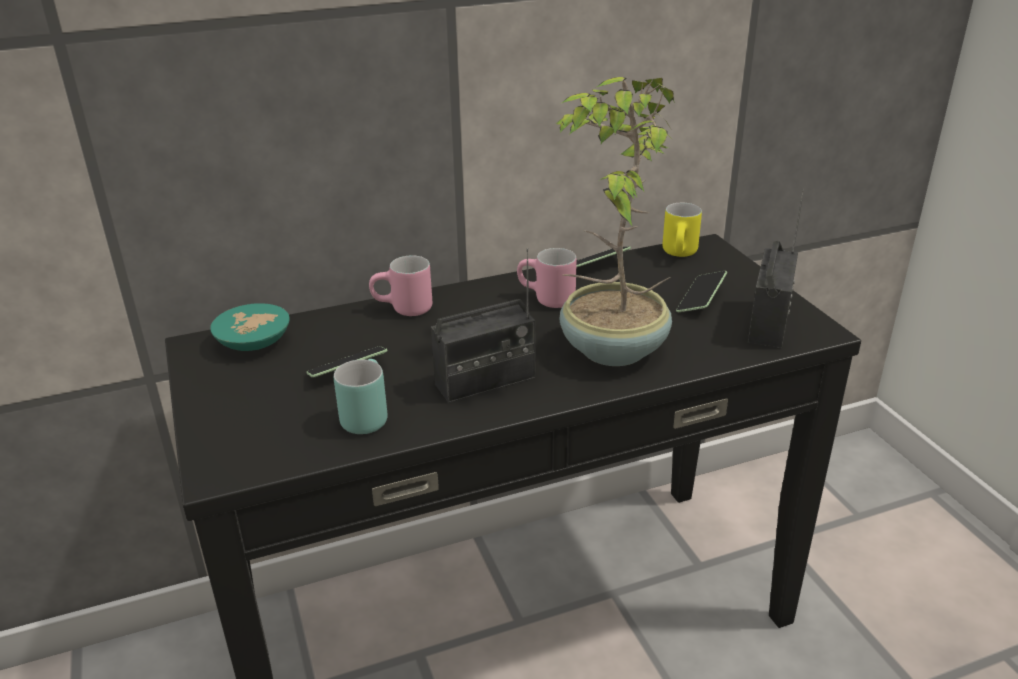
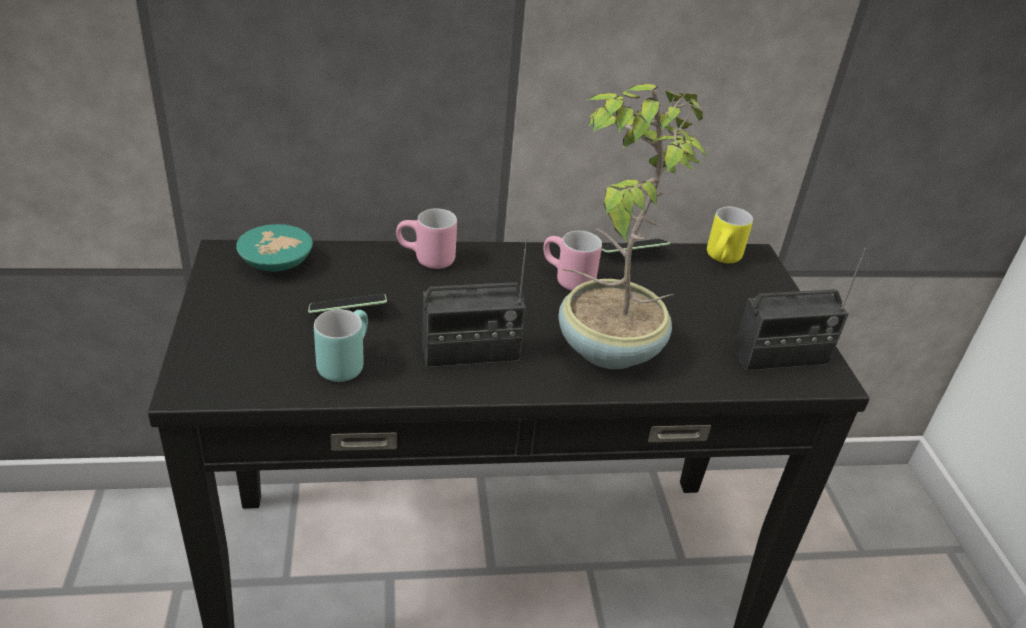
camera: 10 degrees right, 5 degrees up
(700, 300) = (720, 315): phone -> none
(769, 323) = (780, 357): radio -> radio turned 45 degrees clockwise

